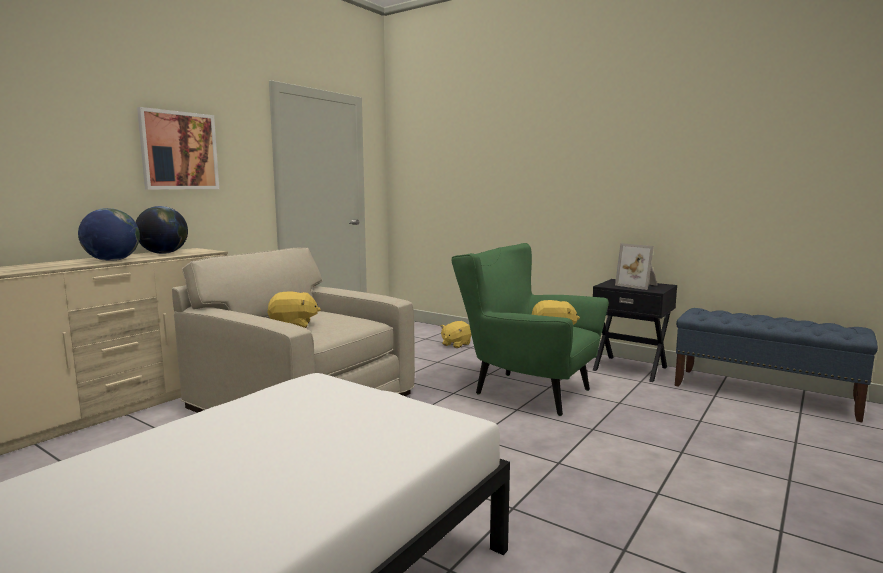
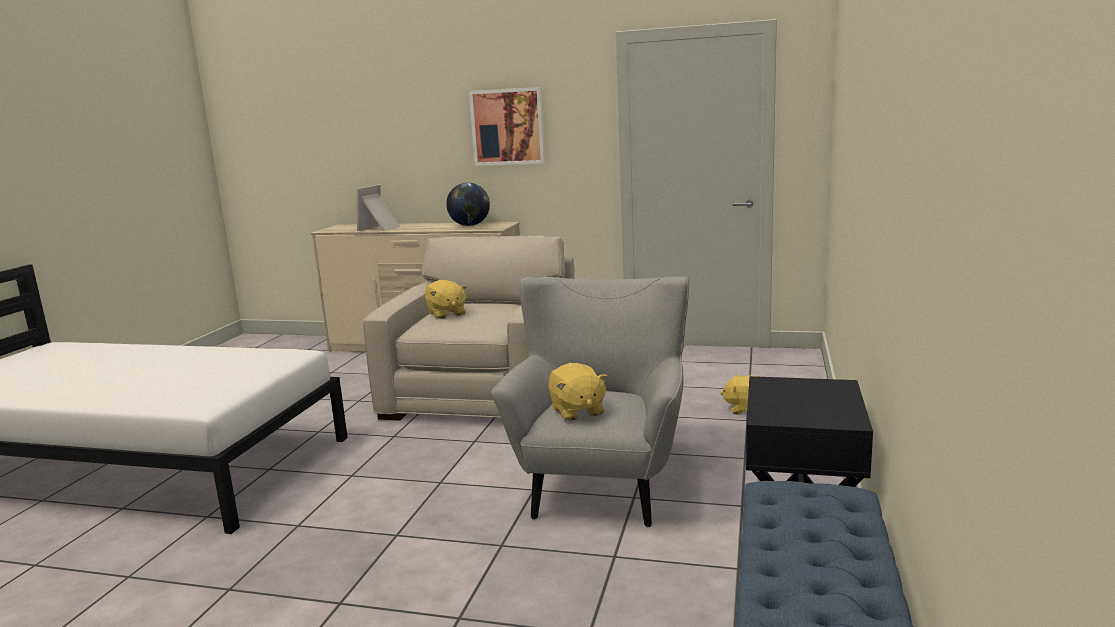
camera: 70 degrees right, 5 degrees up
(112, 260) = (417, 228): globe -> none
(523, 390) = (603, 483): green armchair -> grey armchair
(638, 285) = (805, 402): picture frame -> picture frame (380, 228)

